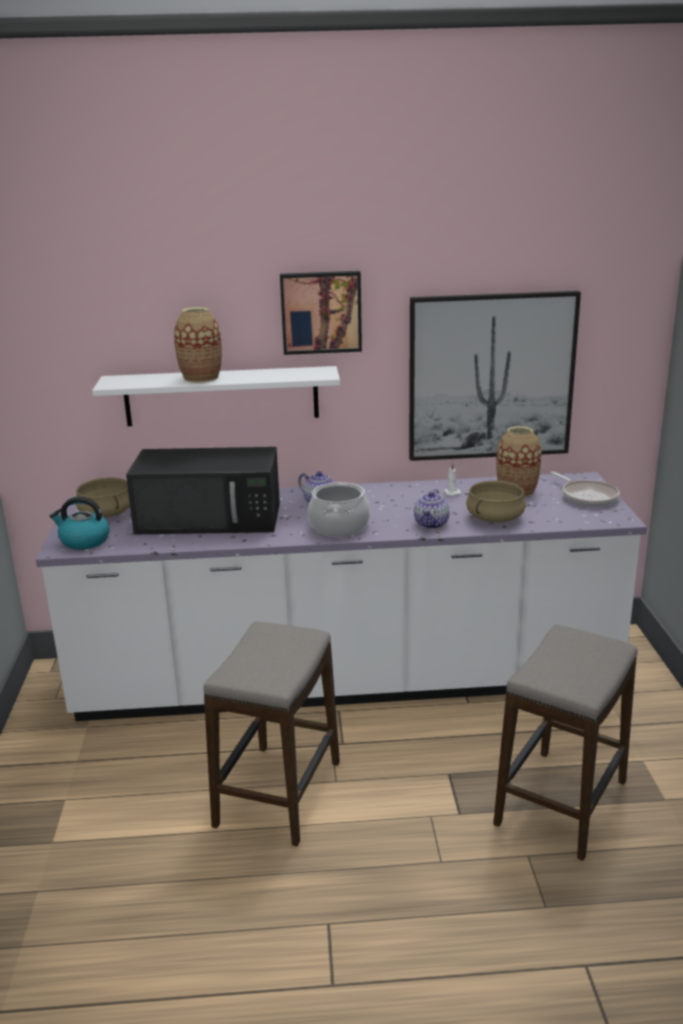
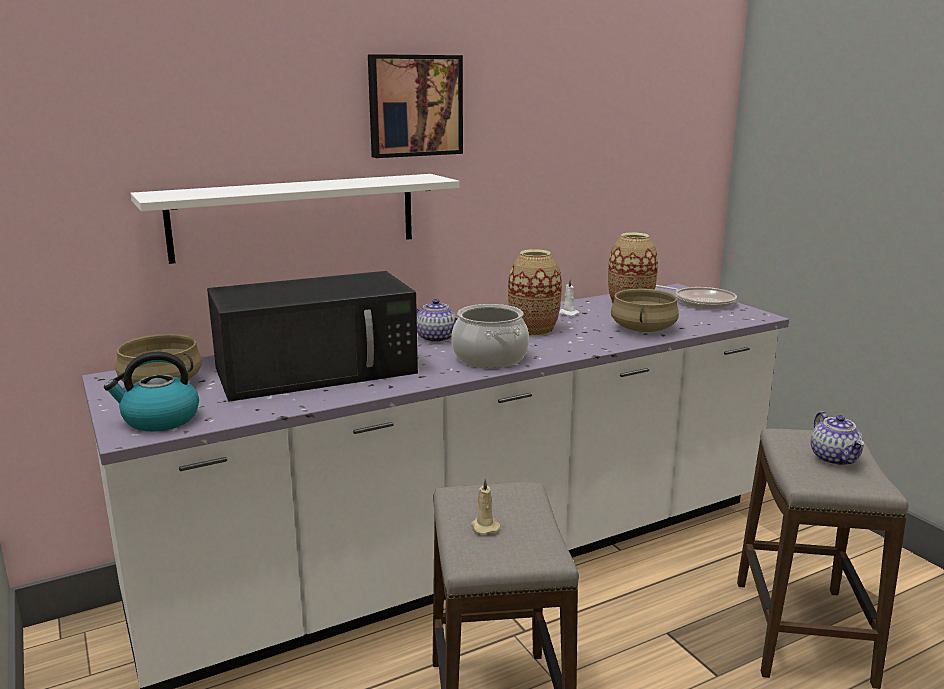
camera: 25 degrees left, 5 degrees down
(201, 377) = (281, 187): vase -> vase (533, 330)
(258, 655) = (484, 526): none -> beige candle
(432, 524) = (587, 342): teapot -> teapot (835, 458)
(491, 377) = (585, 184): picture -> none

